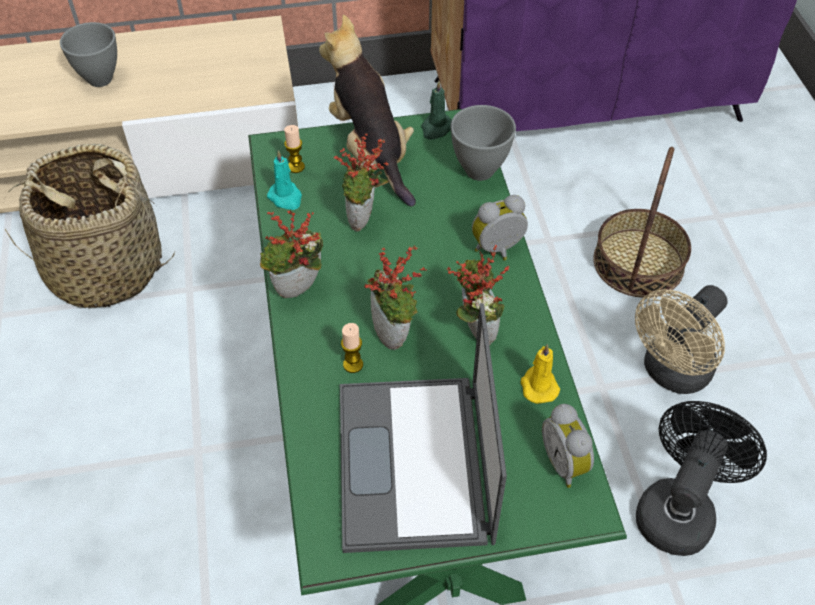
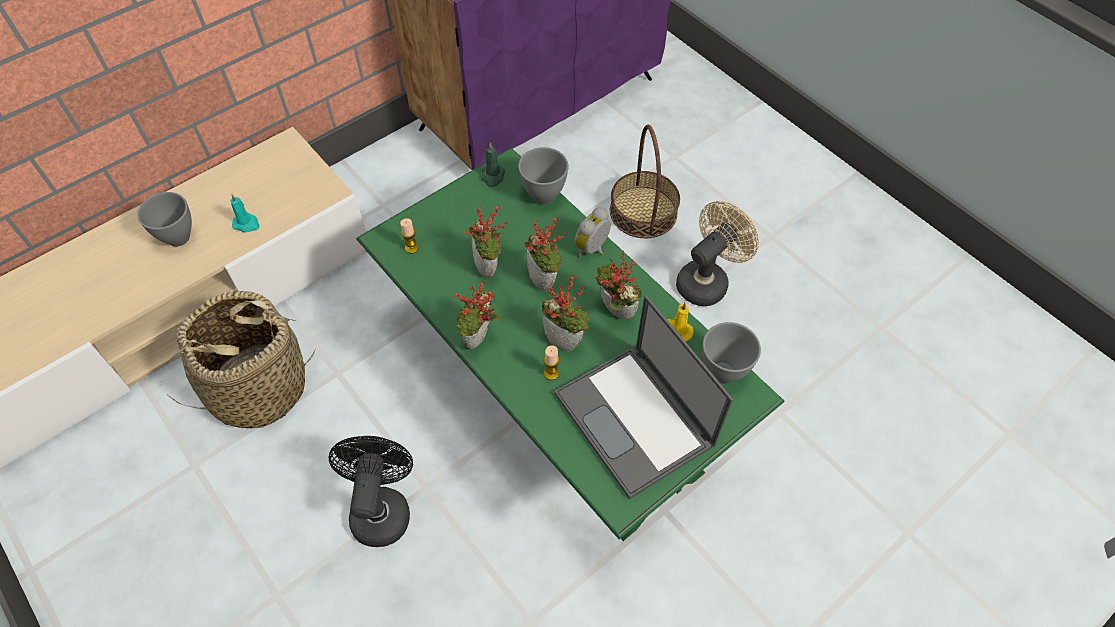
camera: 30 degrees left, 5 degrees up
(286, 198) = (421, 274): turquoise candle -> turquoise candle (247, 224)
(371, 152) = (459, 214): plush toy -> none
(417, 261) = (545, 281): none -> potted plant
(566, 462) = (724, 372): alarm clock -> grey bowl
(671, 373) = (707, 280): beige fan -> beige fan turned 150 degrees counterclockwise
(678, 508) = (760, 367): black fan -> black fan (381, 507)

